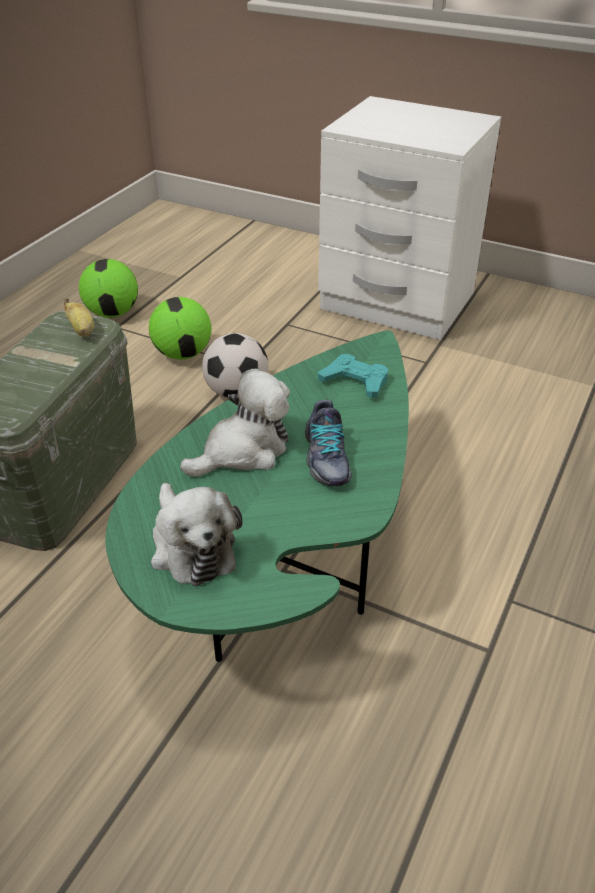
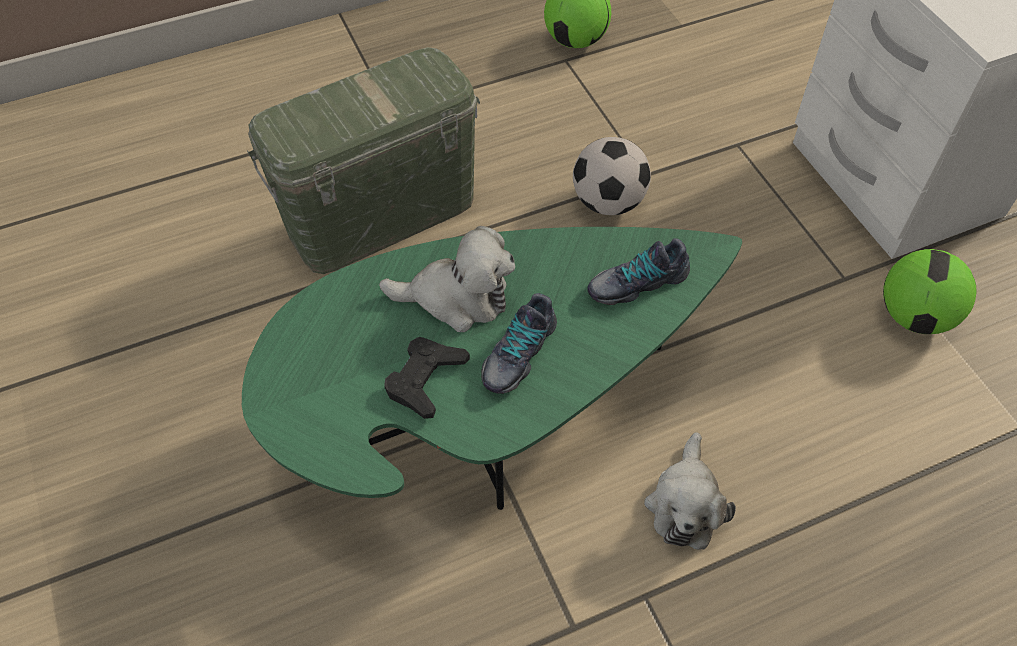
camera: 40 degrees right, 15 degrees up
(82, 330) = (430, 82): banana -> none
(182, 354) = (598, 126): football -> football (914, 315)
(191, 546) = (326, 367): plush toy -> plush toy (685, 503)
(279, 510) = (425, 379): none -> black game controller
(355, 381) = (637, 282): turquoise game controller -> shoe

